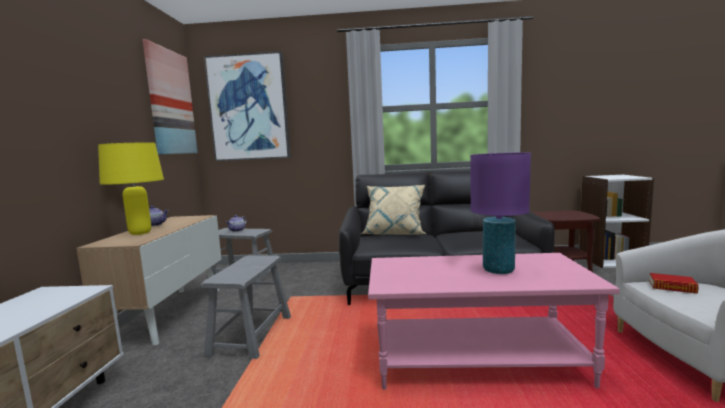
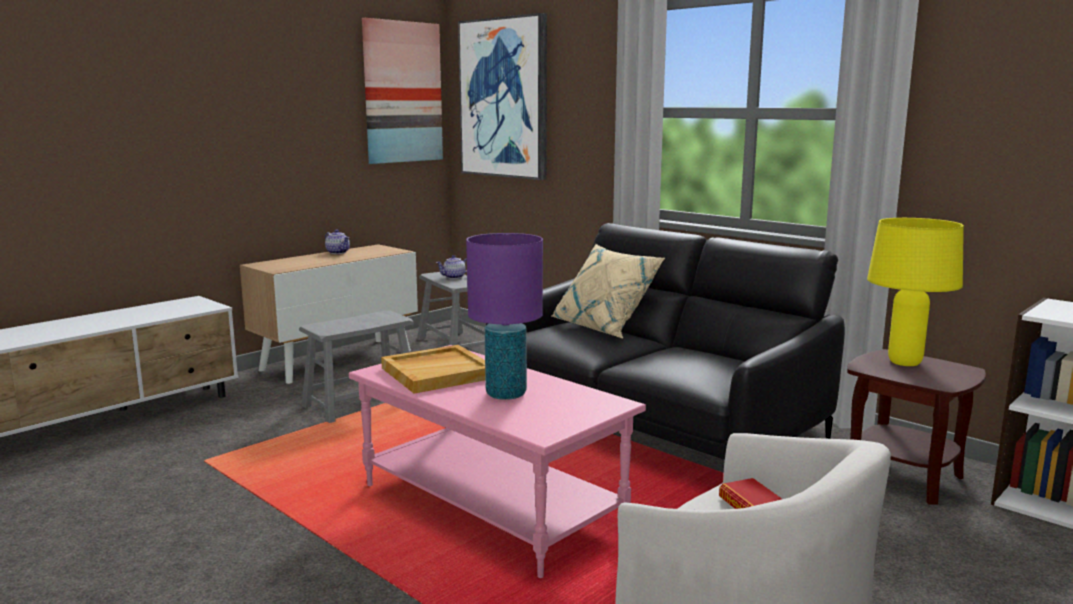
camera: 40 degrees right, 5 degrees up
(140, 233) = (305, 260): yellow table lamp -> yellow table lamp (904, 363)
(424, 273) = (438, 372): none -> beige tray

